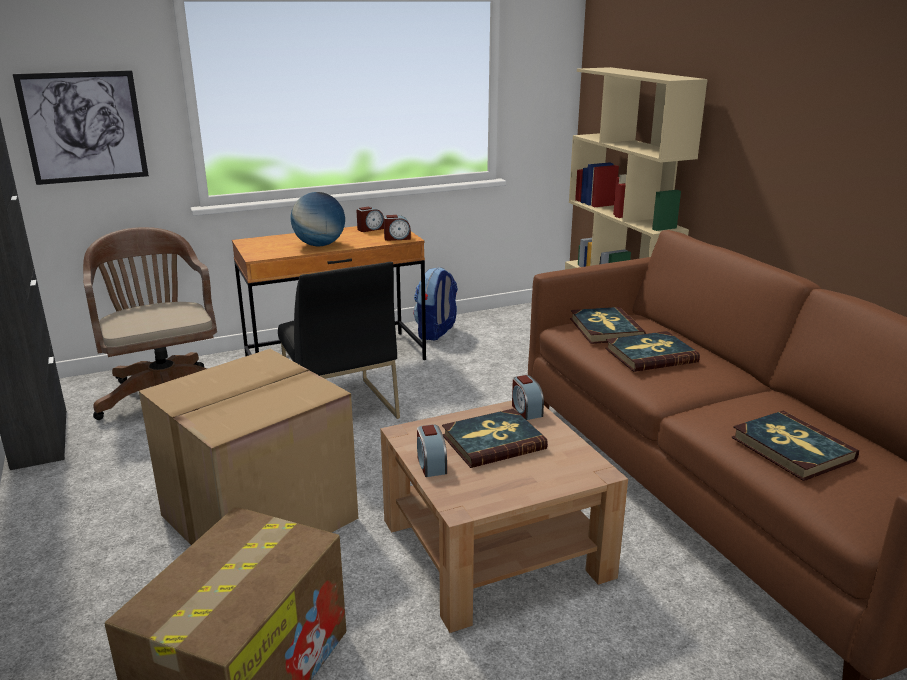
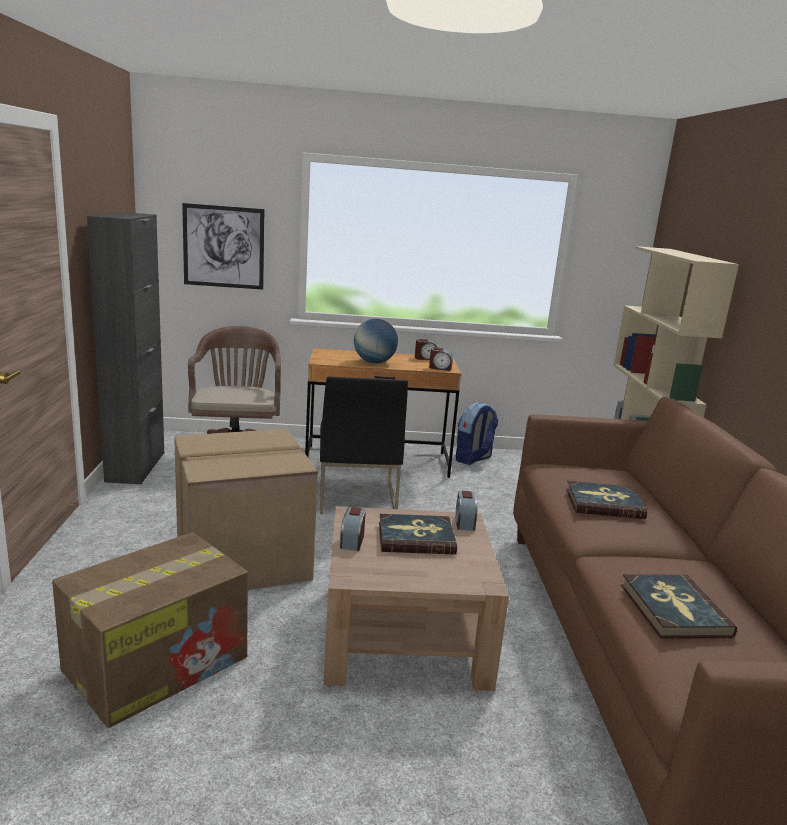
camera: 20 degrees right, 5 degrees down
(605, 329) = (580, 474): book -> none

